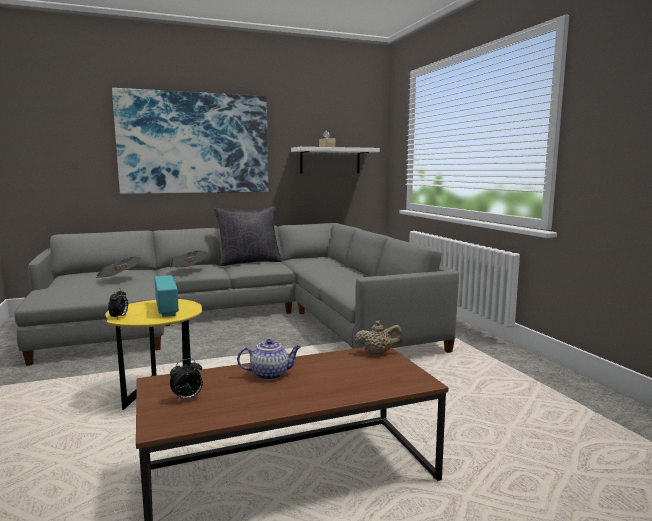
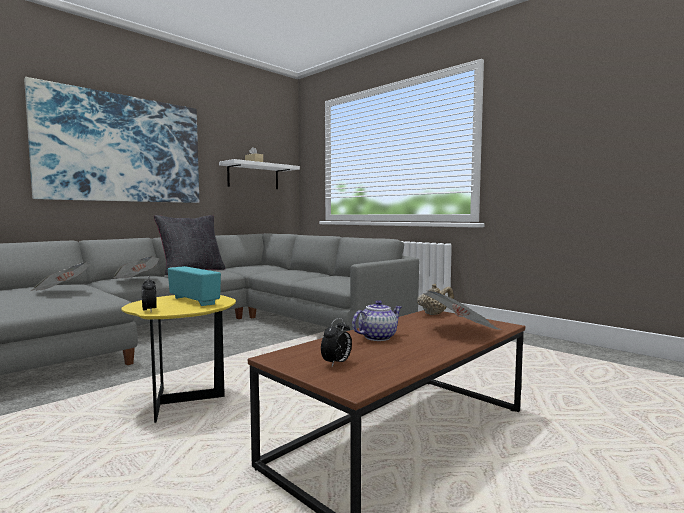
camera: 25 degrees left, 5 degrees down
(363, 382) = (462, 331): none -> newspaper

